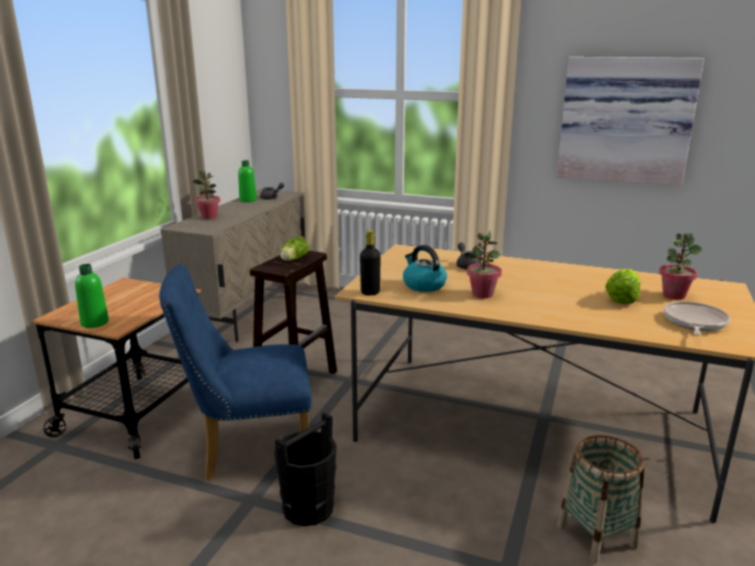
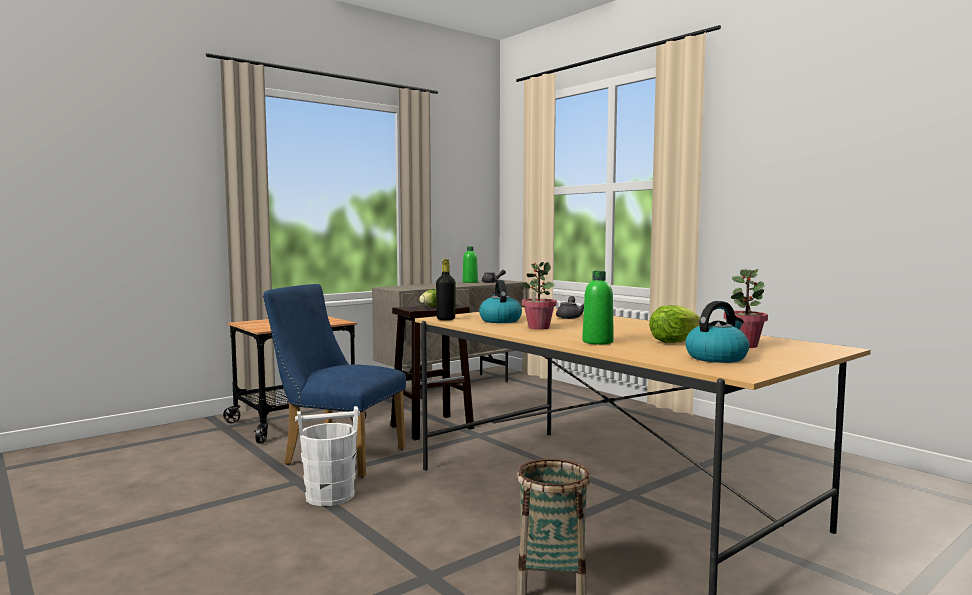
camera: 30 degrees right, 15 degrees down
(95, 323) = (258, 326): green bottle -> green bottle (597, 342)
(209, 217) = (418, 285): potted plant -> none
(307, 508) = (329, 496): black bucket -> white bucket
(625, 120) = (825, 195): picture -> none
(694, 322) = (716, 357): frying pan -> kettle

